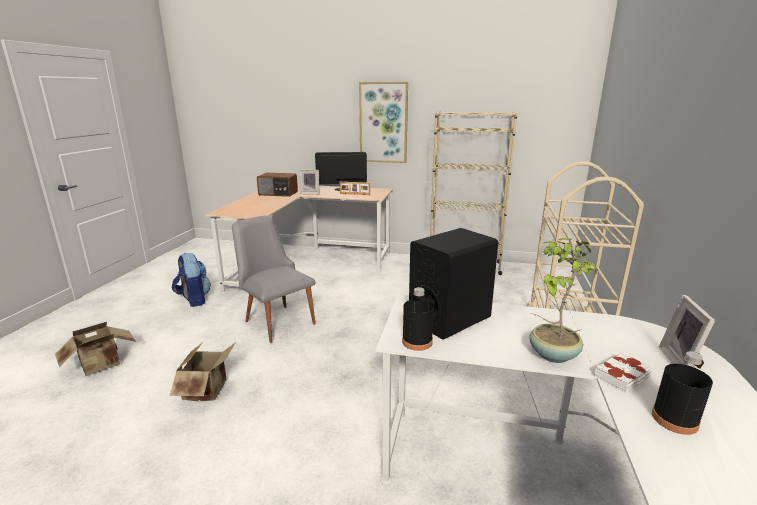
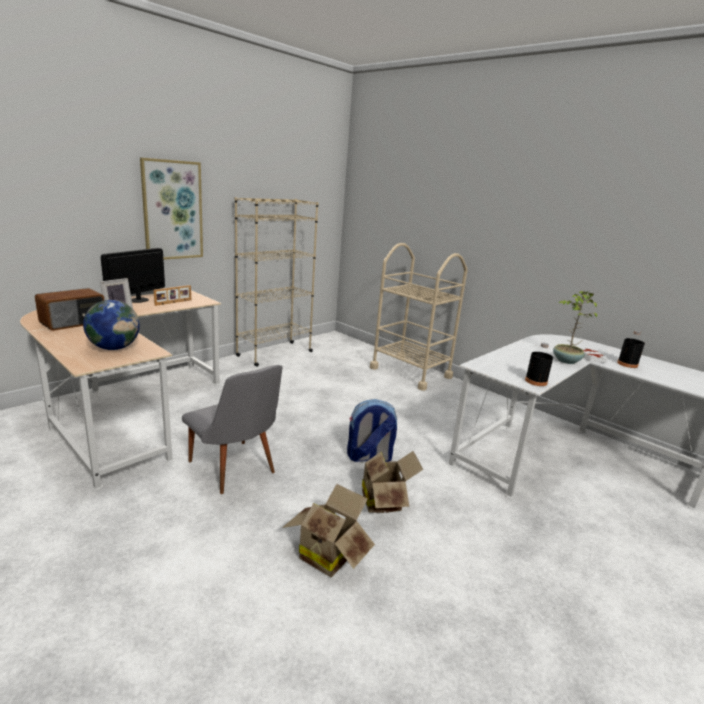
camera: 60 degrees left, 0 degrees up
(102, 365) = (160, 650): cardboard box -> cardboard box (384, 501)
(193, 300) = (76, 518): backpack -> backpack (369, 457)
(252, 209) = (114, 348): none -> globe
(276, 320) = (235, 471): grey chair -> grey chair turned 120 degrees counterclockwise
(449, 319) = (510, 365): black speaker -> none
(682, 362) = (583, 345): picture frame -> none

